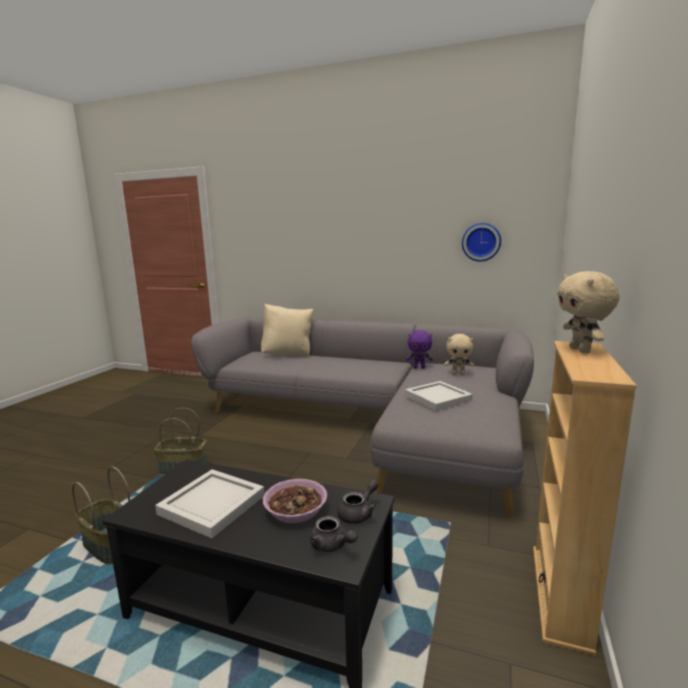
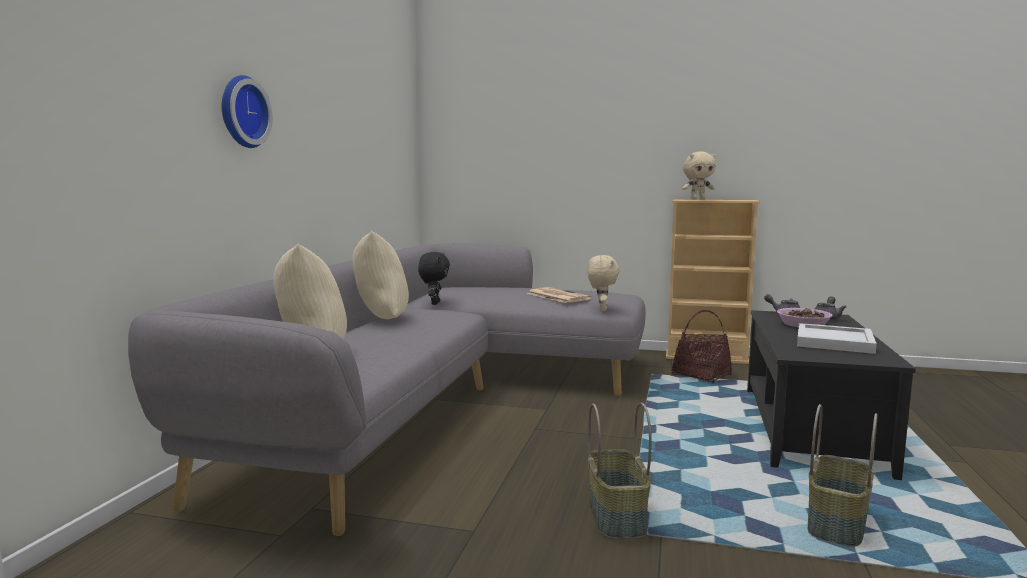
camera: 95 degrees left, 5 degrees down
(364, 360) = (380, 320): none -> beige pillow
(419, 367) = (434, 303): purple plush toy -> black plush toy
(438, 397) = (557, 296): white tray -> newspaper
(456, 565) = (701, 375): none -> basket
(458, 374) = (474, 292): beige plush toy -> beige plush toy (601, 309)
(481, 242) = (384, 142): wall clock -> wall clock (241, 112)

